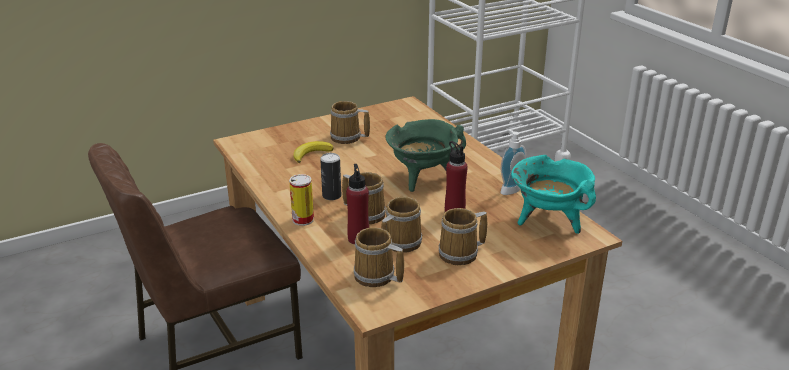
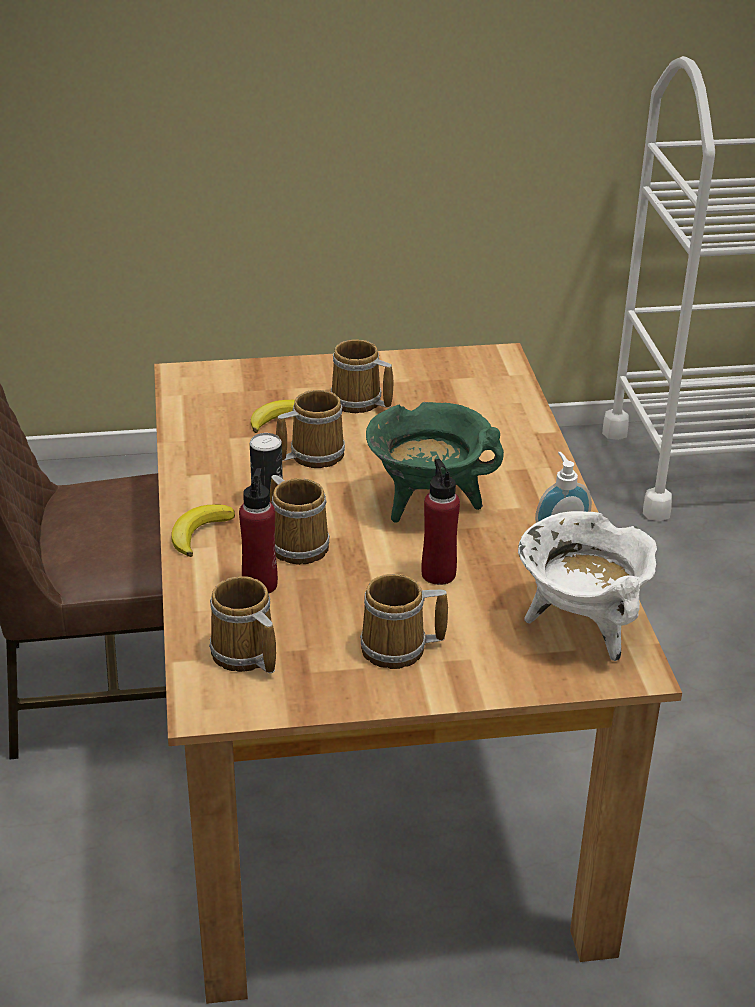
camera: 20 degrees right, 5 degrees up
(303, 220) = (199, 533): can -> banana
(399, 243) = (317, 607): mug -> mug (313, 454)
(548, 221) = (581, 626): turquoise cooking pot -> white cooking pot

